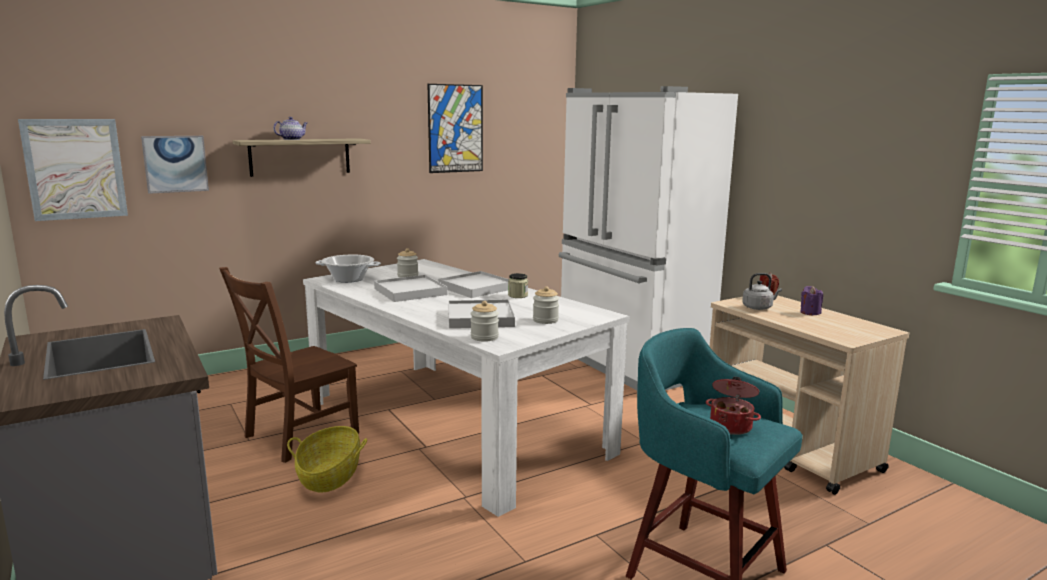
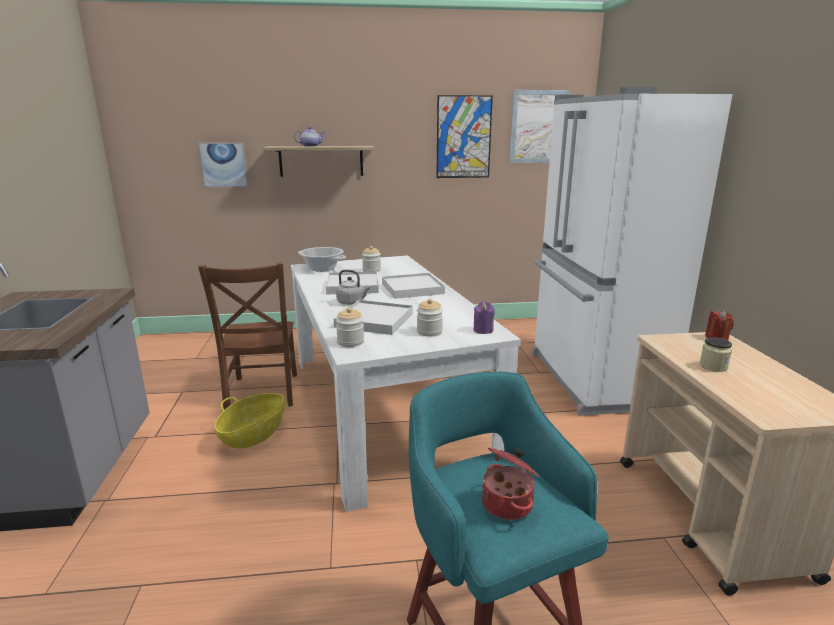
camera: 25 degrees right, 5 degrees up
(75, 169) = (154, 167): picture -> picture (538, 127)
(297, 436) = (262, 393): brown chair -> brown chair turned 75 degrees counterclockwise
(518, 295) = (438, 301): jar -> jar (713, 366)
(758, 307) = (690, 350): grey kettle -> grey kettle (352, 302)
(810, 312) = (754, 367): purple candle -> purple candle (483, 330)

